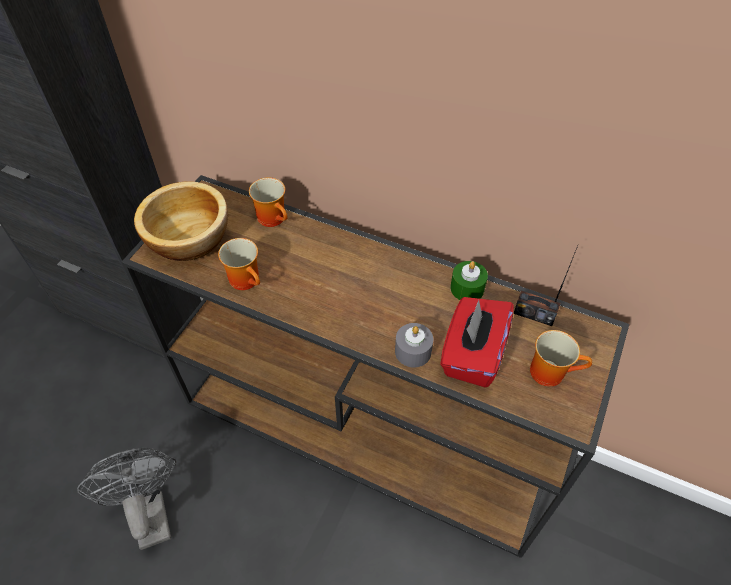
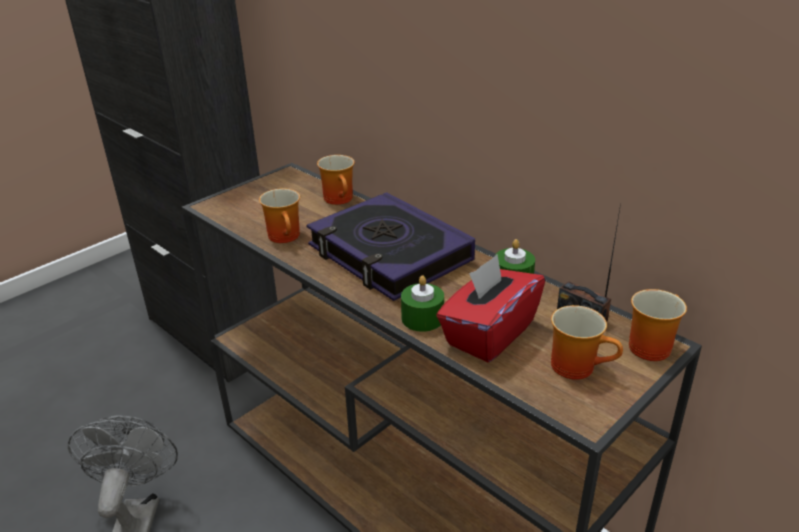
camera: 20 degrees right, 20 degrees down
(190, 237) = (253, 200): bowl -> none
(351, 281) = (389, 254): none -> book
(413, 351) = (422, 318): grey candle -> green candle
(593, 334) = (649, 344): none -> mug

